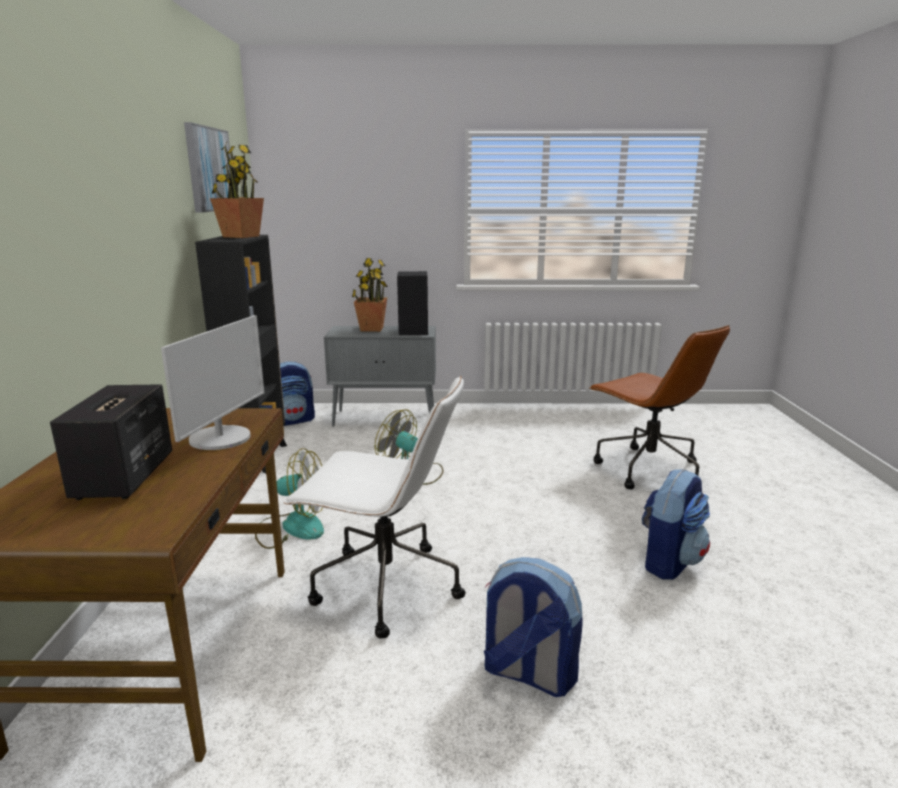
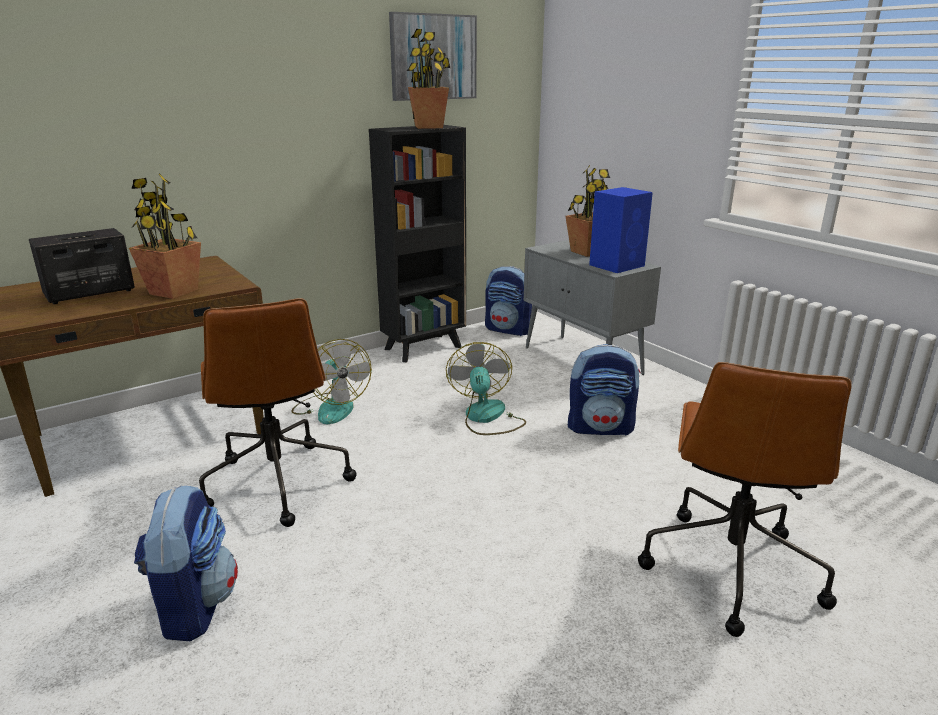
camera: 55 degrees right, 5 degrees up
(221, 438) = (174, 292): monitor -> potted plant
(384, 587) = (277, 482): white office chair -> brown office chair
(413, 331) = (617, 265): black speaker -> blue speaker
(669, 561) = (485, 654): backpack -> backpack (600, 427)

